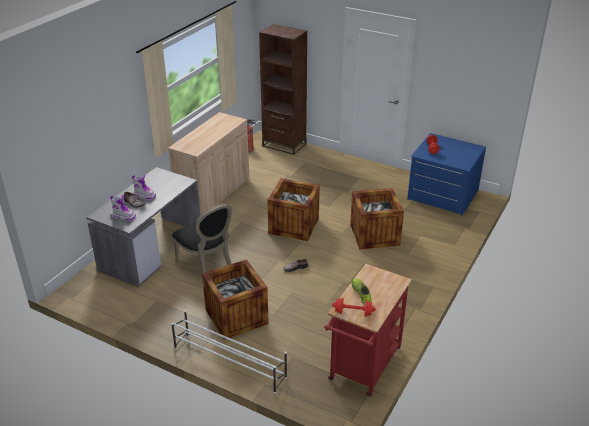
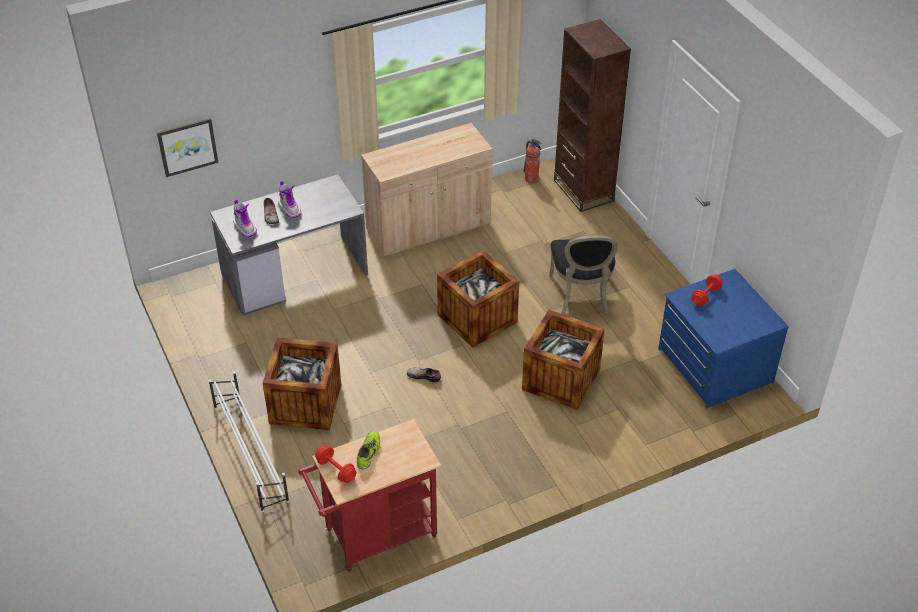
camera: 35 degrees right, 10 degrees up
(60, 166) = (187, 146): none -> picture
(207, 265) = (333, 324): black chair -> black chair (581, 295)

